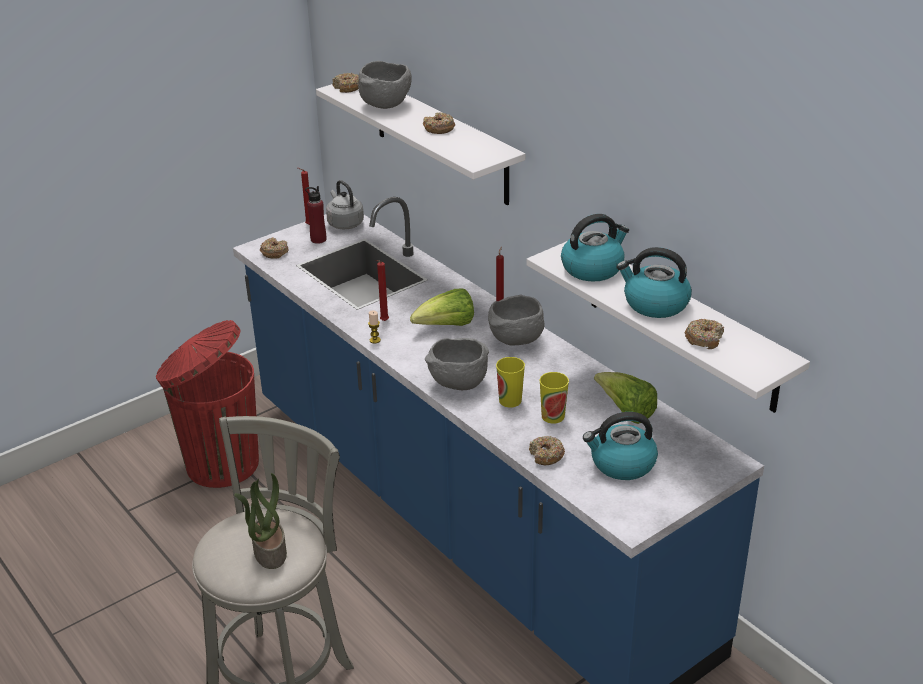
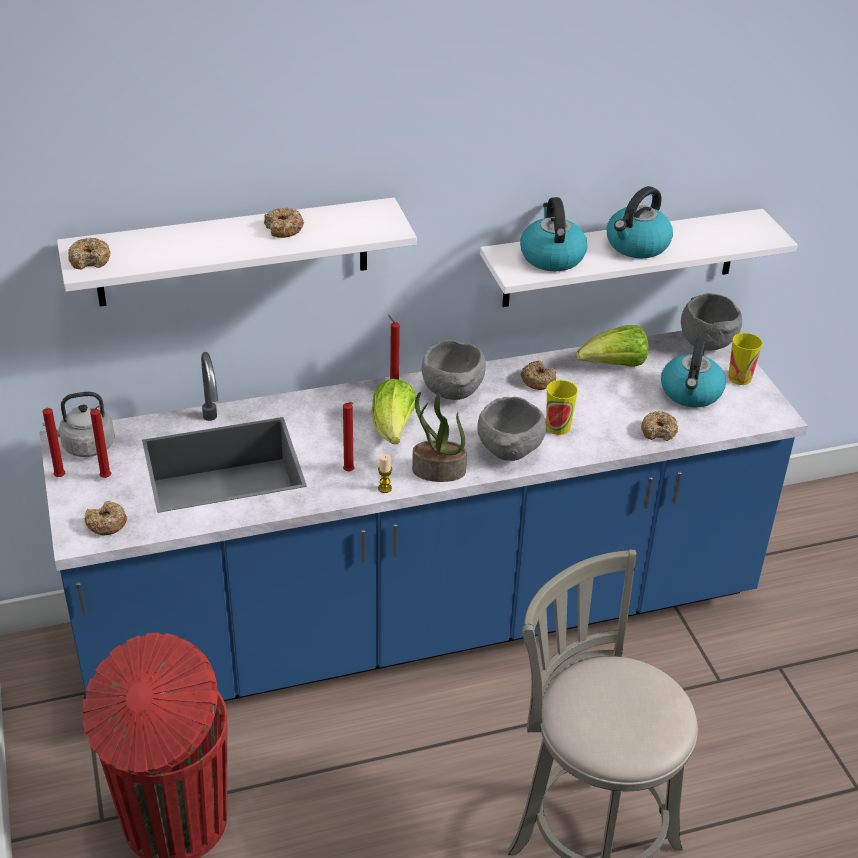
camera: 70 degrees left, 5 degrees up
(269, 551) = (635, 700): potted plant -> potted plant (438, 471)
(318, 239) = (107, 478): red bottle -> red candle
(386, 105) = (177, 246): grey bowl -> grey bowl (705, 342)
(553, 416) = (598, 409): cup -> cup (739, 378)
(704, 339) = (708, 241): donut -> donut (538, 380)

